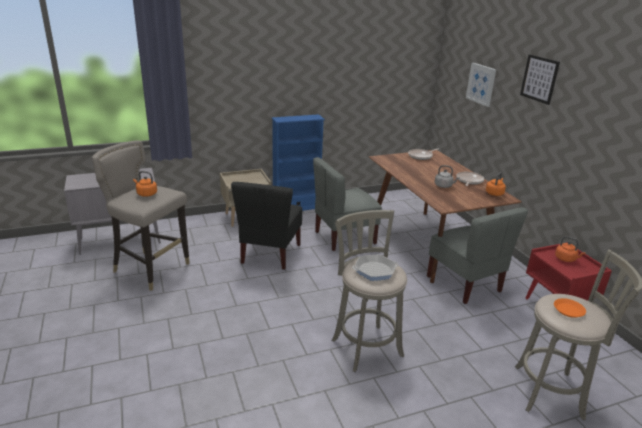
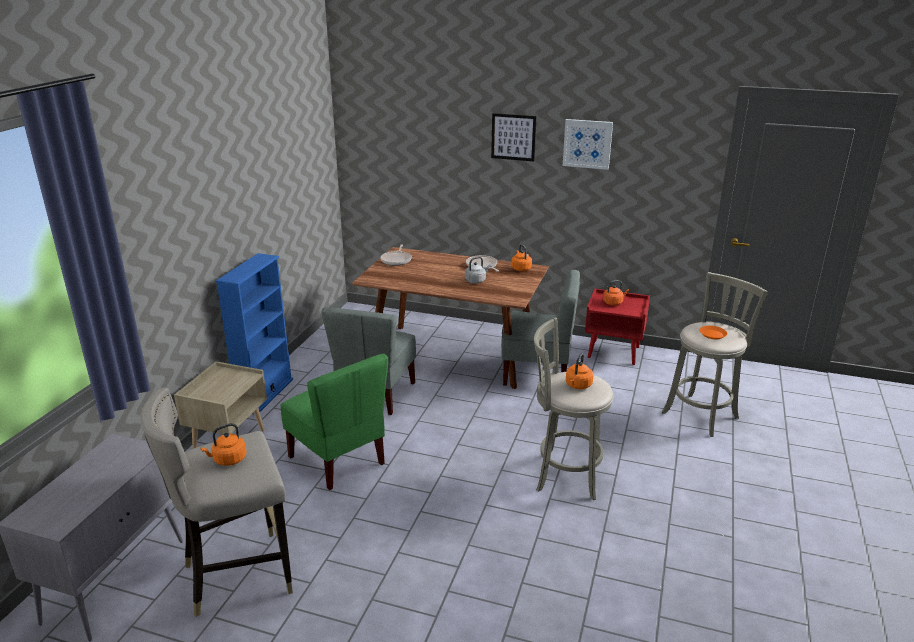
camera: 50 degrees left, 0 degrees up
(270, 254) = (338, 460): black chair -> green chair
(375, 271) = (578, 385): frying pan -> orange kettle
(481, 84) = (425, 155): picture -> picture (587, 144)

